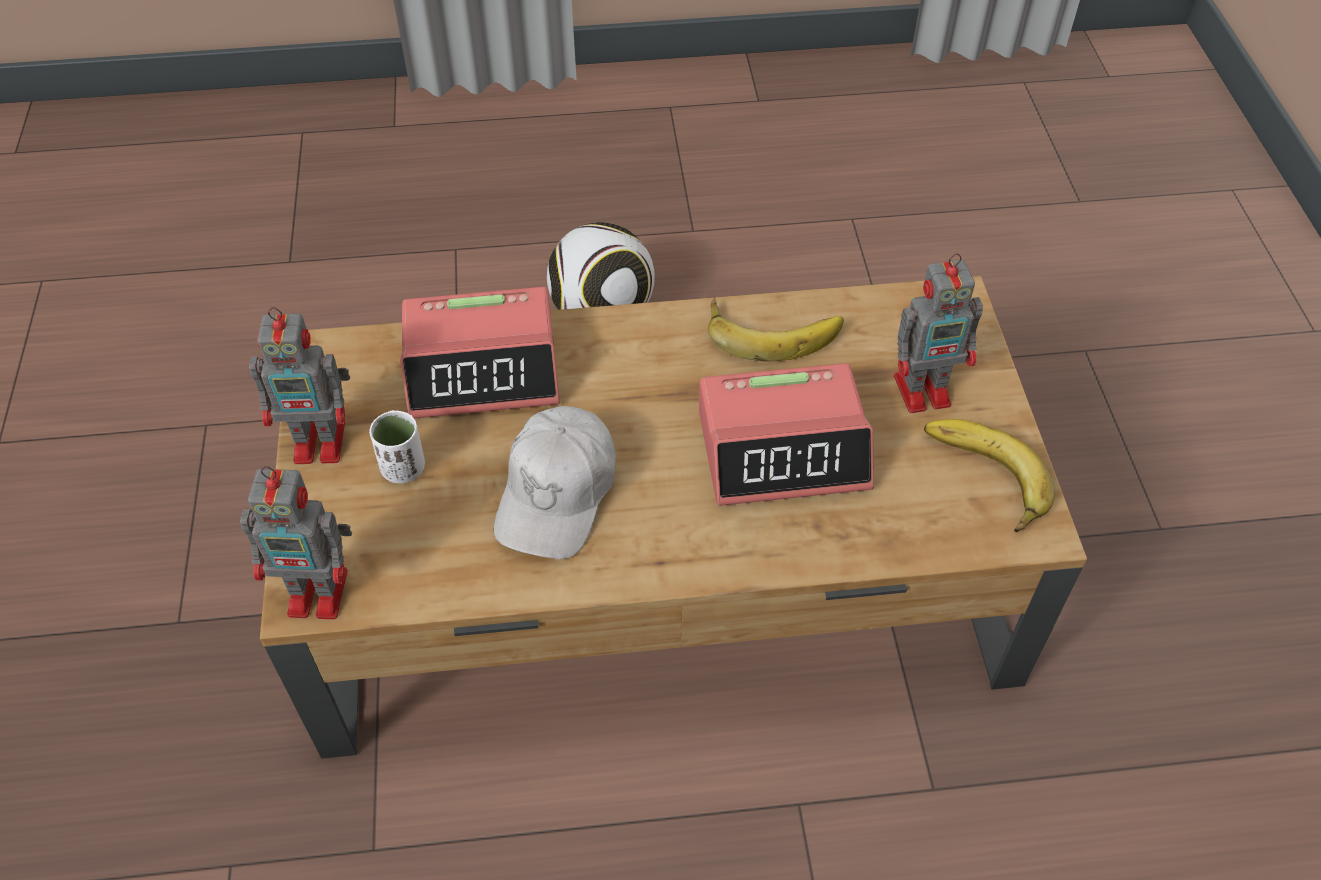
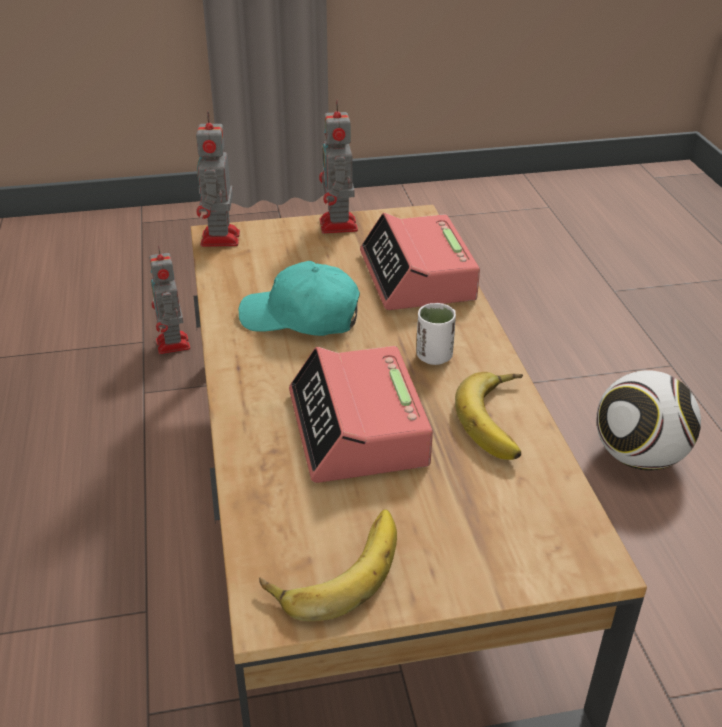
camera: 85 degrees right, 15 degrees down
(403, 468) = (319, 256): white cup -> white cup (434, 356)
(557, 493) = (301, 317): white cap -> turquoise cap
(925, 390) = (449, 528): toy robot -> toy robot (173, 345)

